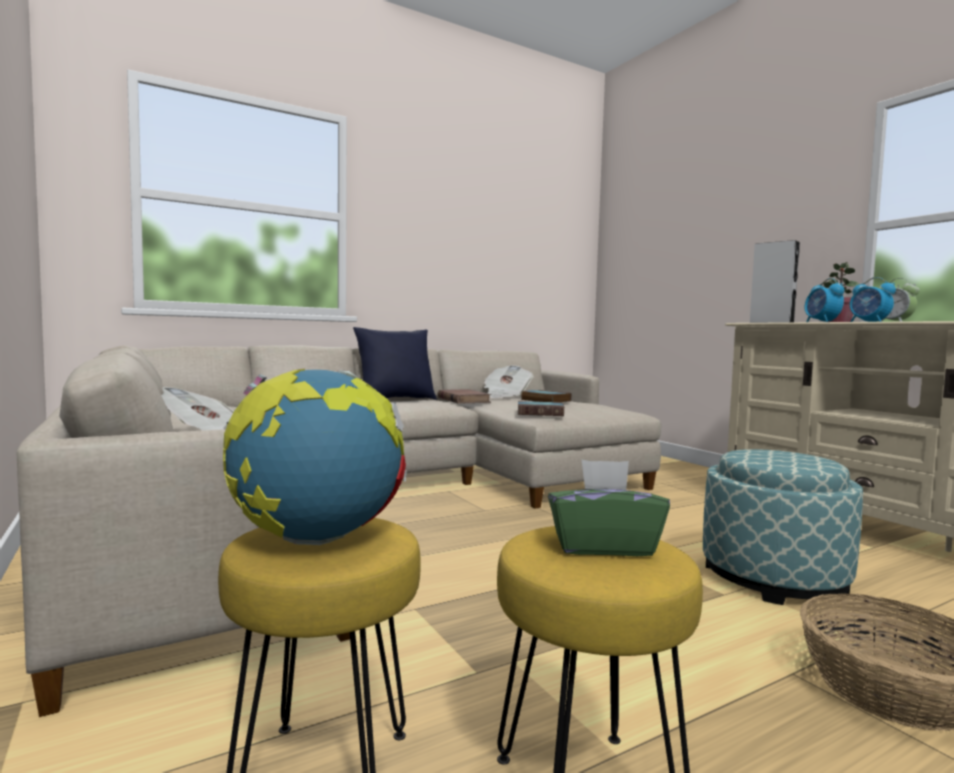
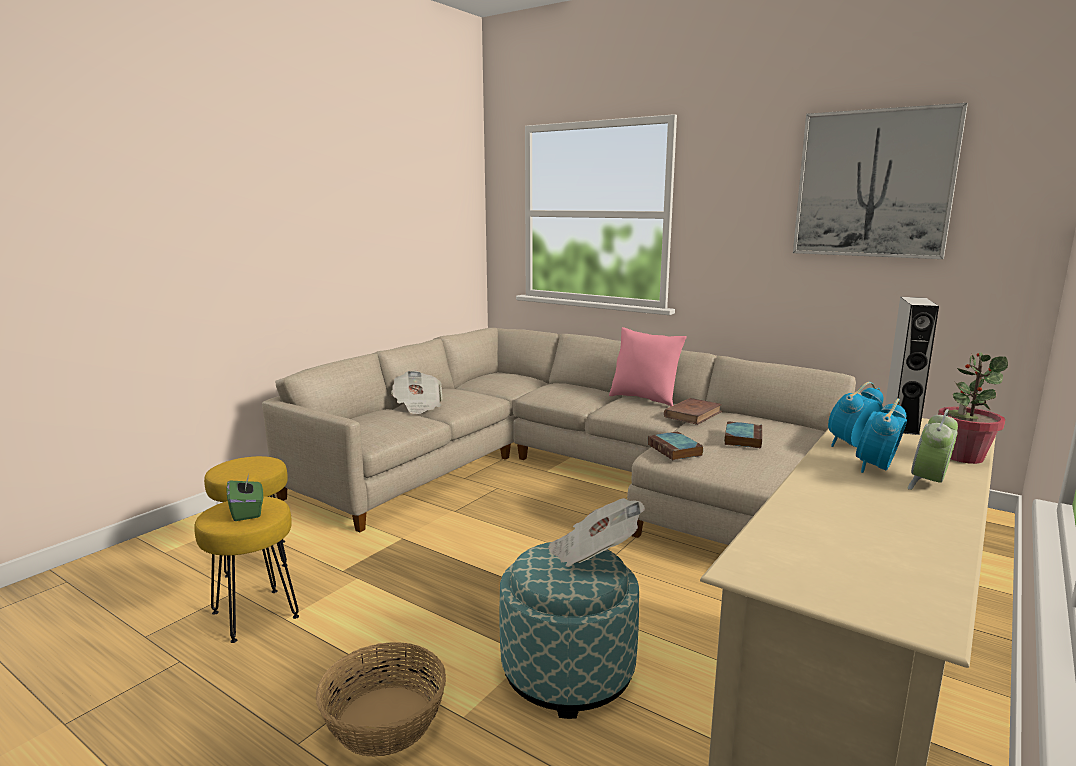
camera: 65 degrees right, 10 degrees up
(317, 539) = (242, 466): globe -> none
(395, 400) = (644, 399): blue pillow -> pink pillow
(505, 213) = (873, 184): none -> picture
(506, 396) = (746, 421): newspaper -> newspaper (594, 553)

